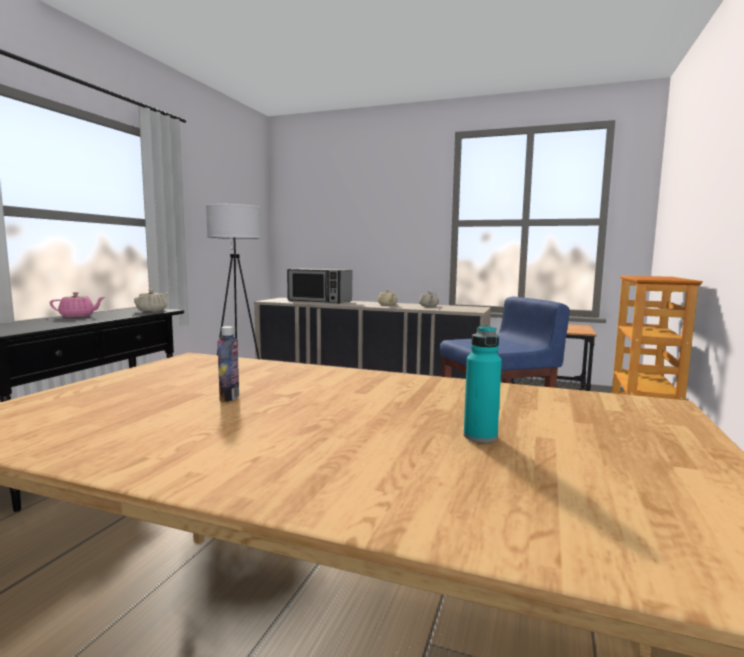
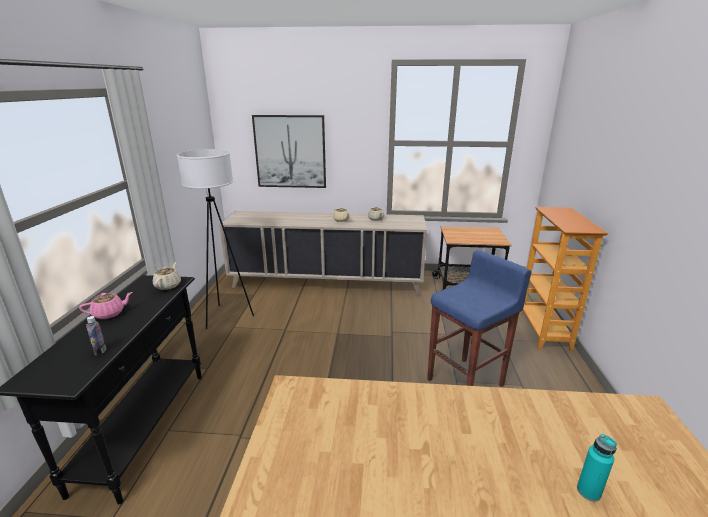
camera: 15 degrees left, 15 degrees up
(229, 398) = (388, 467): bottle -> bottle (100, 351)
(319, 301) = (278, 217): microwave -> none
(344, 235) = (290, 152): none -> picture

